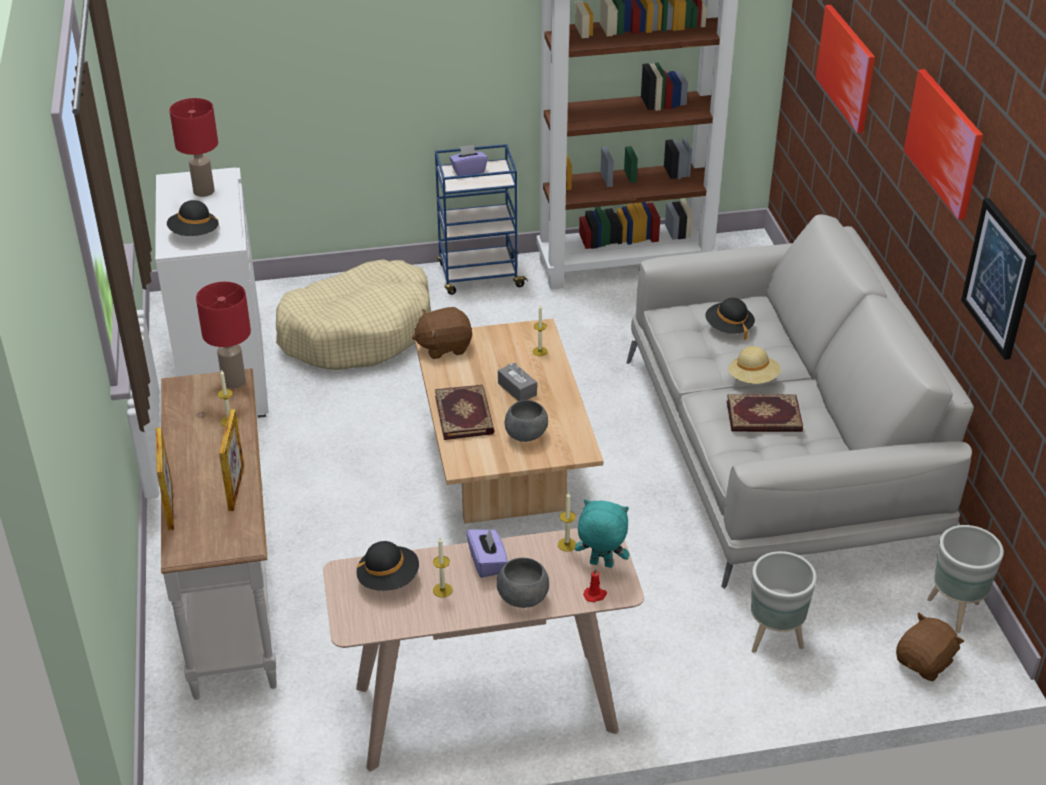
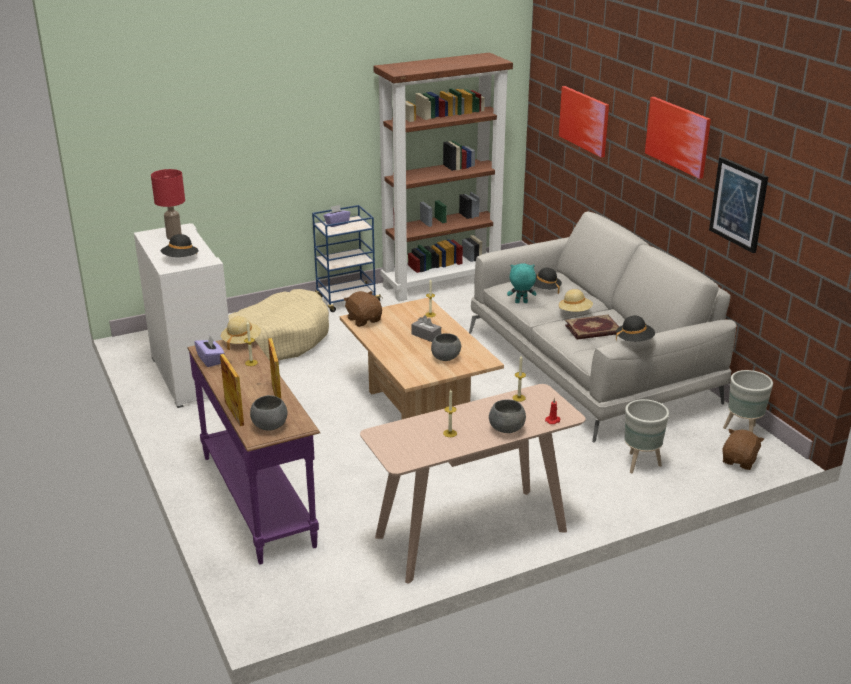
camera: 15 degrees left, 10 degrees down
(206, 537) = (270, 426): none -> grey bowl
(233, 381) = (241, 342): red table lamp -> beige hat
(233, 596) = (259, 499): white console table -> purple console table
(388, 579) = (409, 433): black hat -> black hat (634, 340)
(444, 346) = (364, 320): brown plush toy -> brown plush toy turned 90 degrees clockwise
(465, 414) = (398, 353): book -> none
(487, 562) = (471, 414): purple tissue box -> purple tissue box (211, 360)
(600, 565) = (547, 405): turquoise plush toy -> turquoise plush toy (521, 303)

